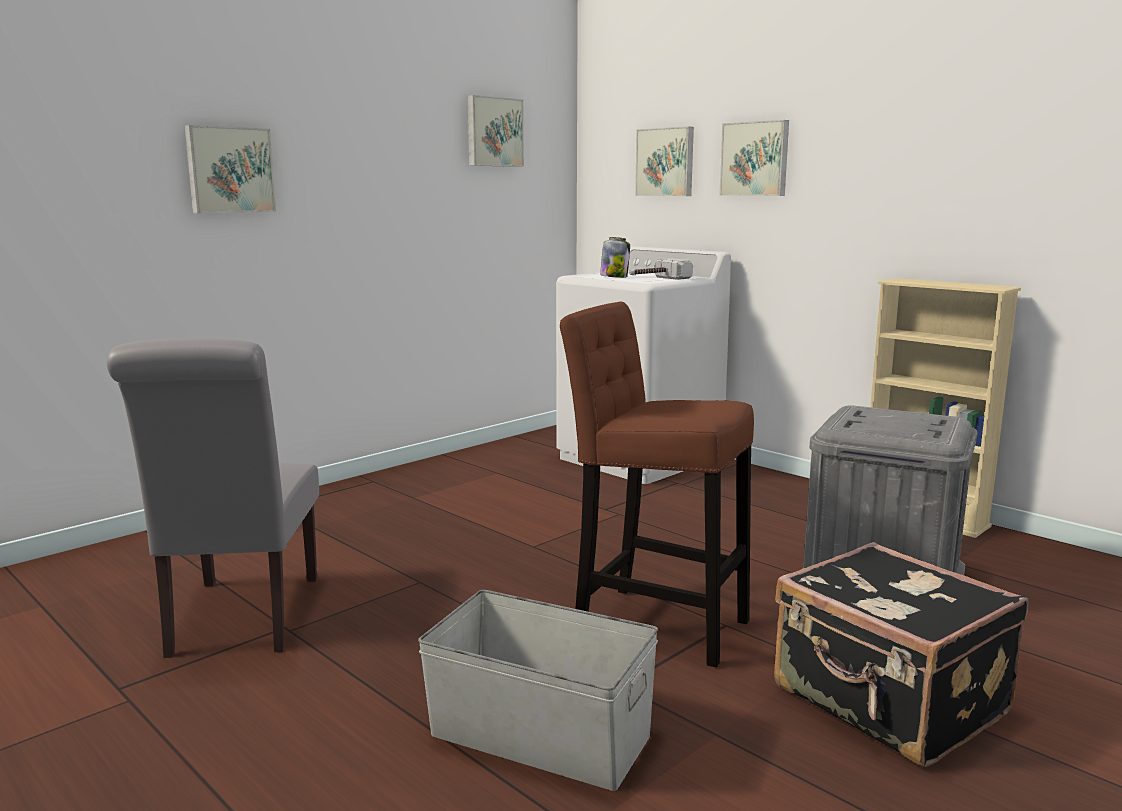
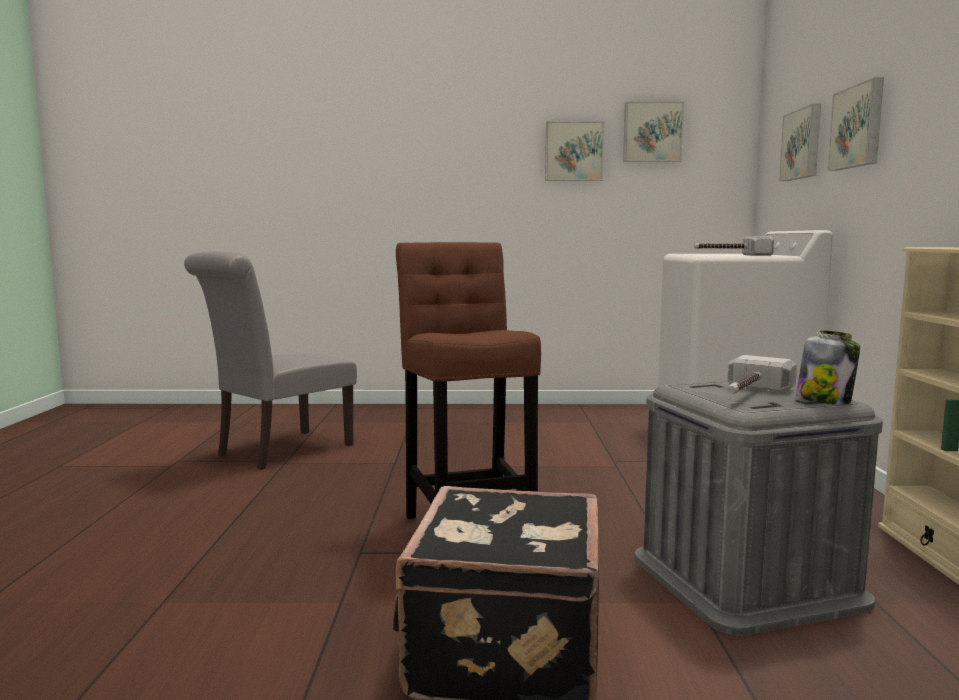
camera: 45 degrees right, 5 degrees down
(229, 170) = (411, 168): picture -> picture (573, 151)
(539, 734) = (261, 552): grey storage box -> none
(614, 277) = (705, 254): jar -> jar (824, 400)
(900, 425) = (749, 394): none -> hammer

